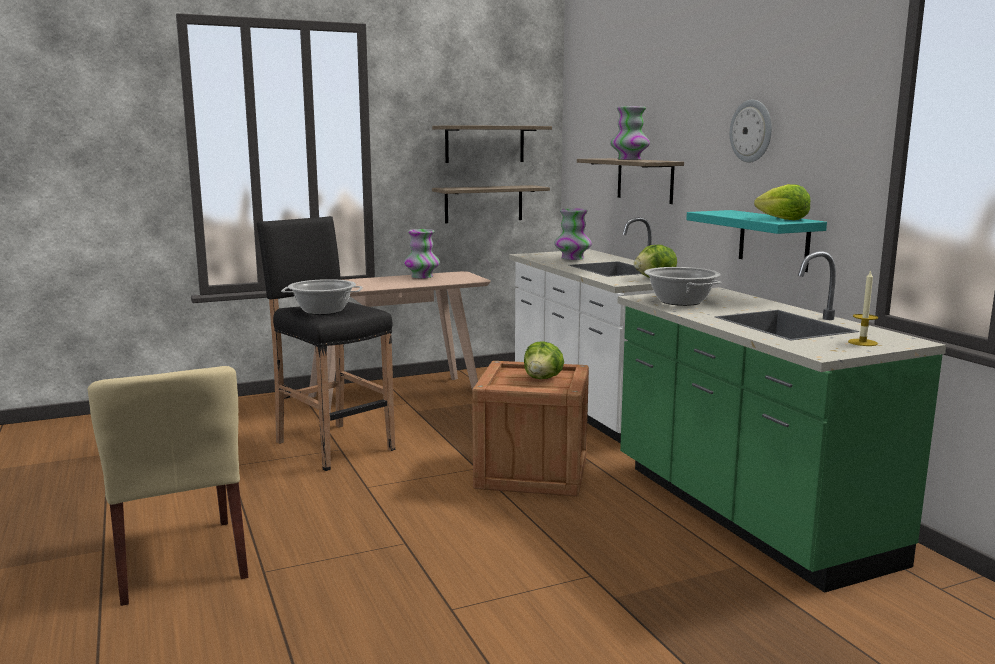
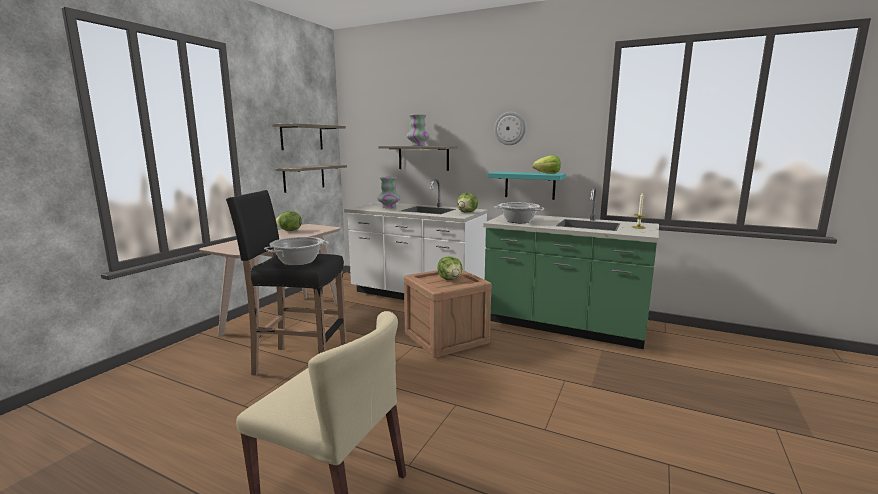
camera: 40 degrees left, 0 degrees up
(422, 277) = (289, 231): vase -> lettuce

